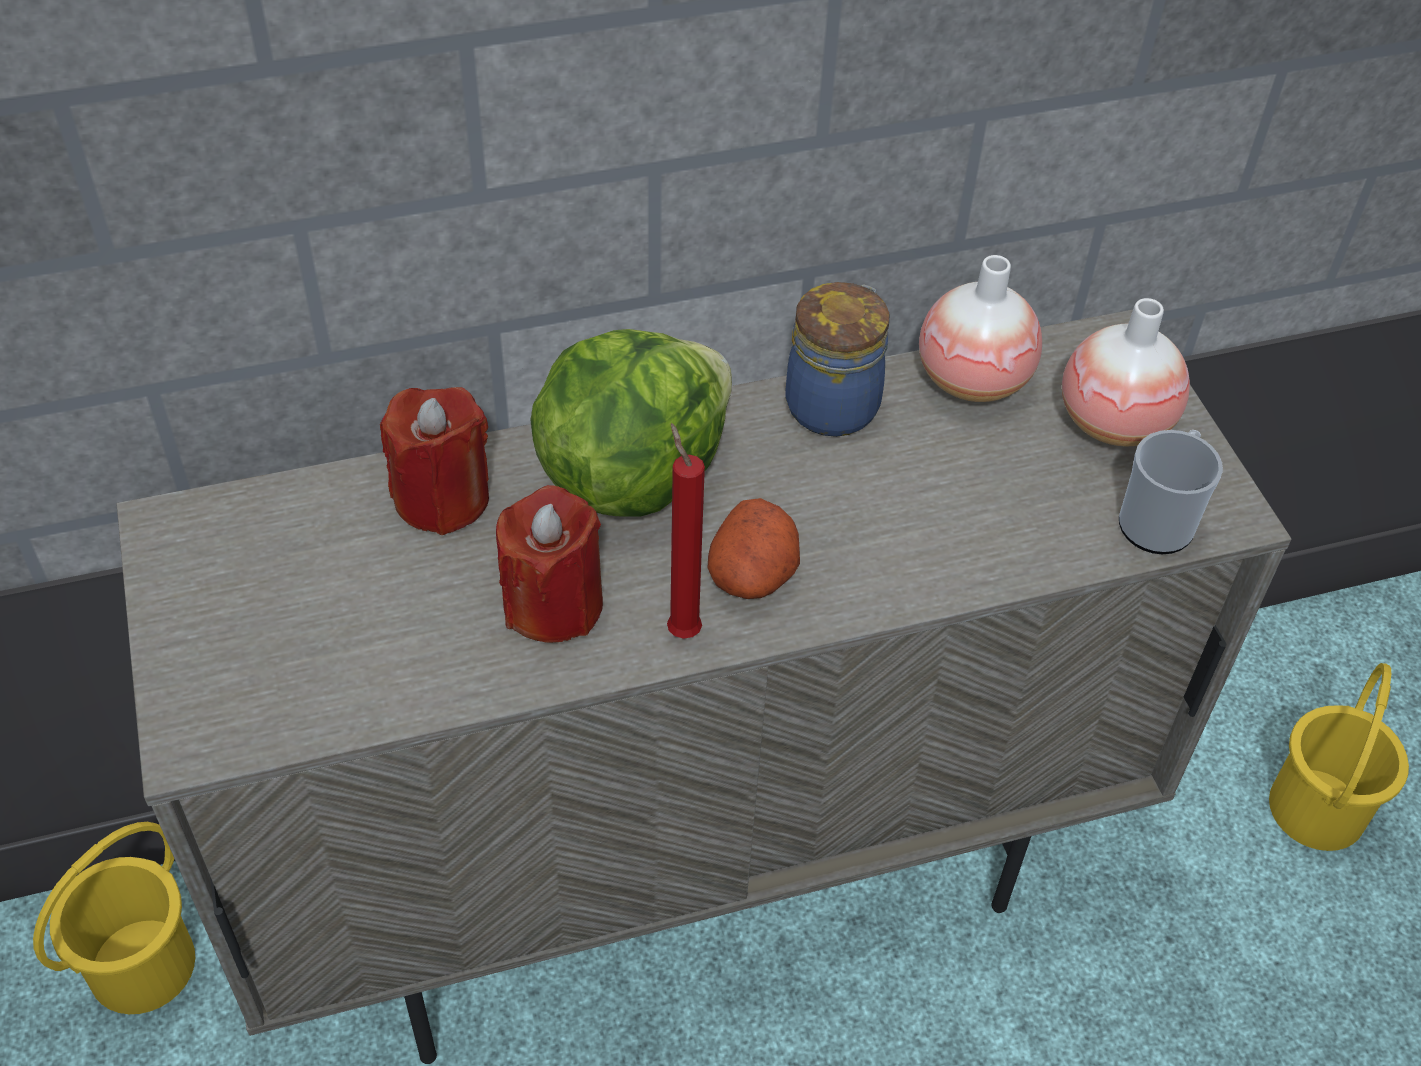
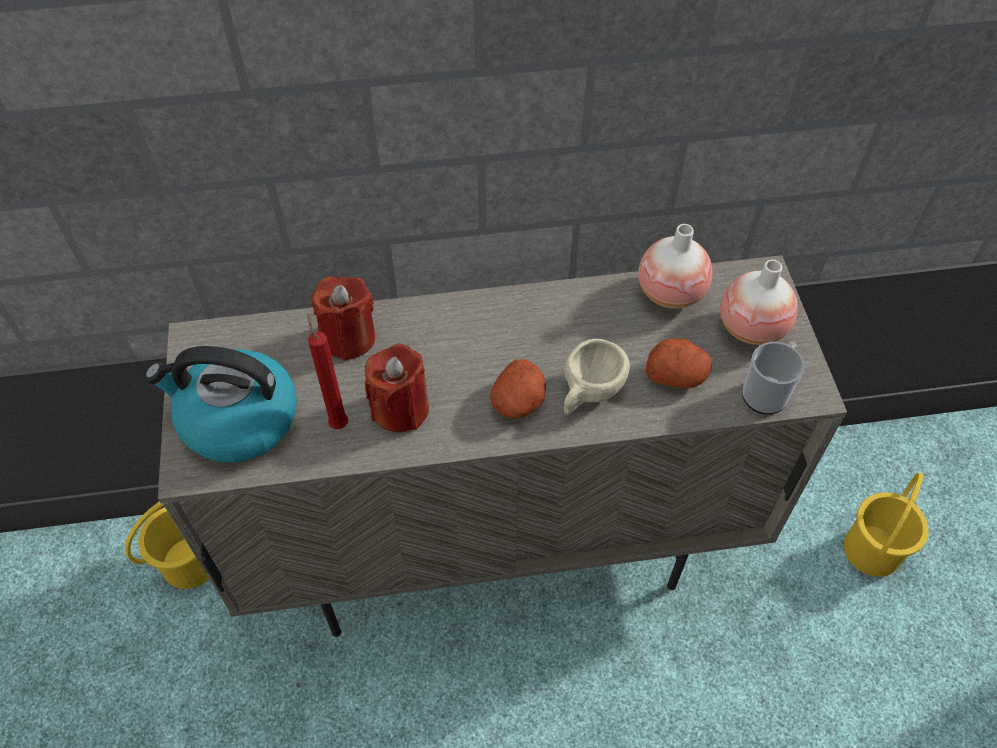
camera: 10 degrees right, 5 degrees up
(268, 651) = (237, 420): none -> kettle
(631, 473) = (458, 333): lettuce -> none
(681, 629) = (471, 431): red candle -> red candle (338, 422)
(834, 404) = (585, 300): jar -> none
(868, 549) = (588, 393): none -> beige cup
(1007, 506) = (676, 374): none -> potato

